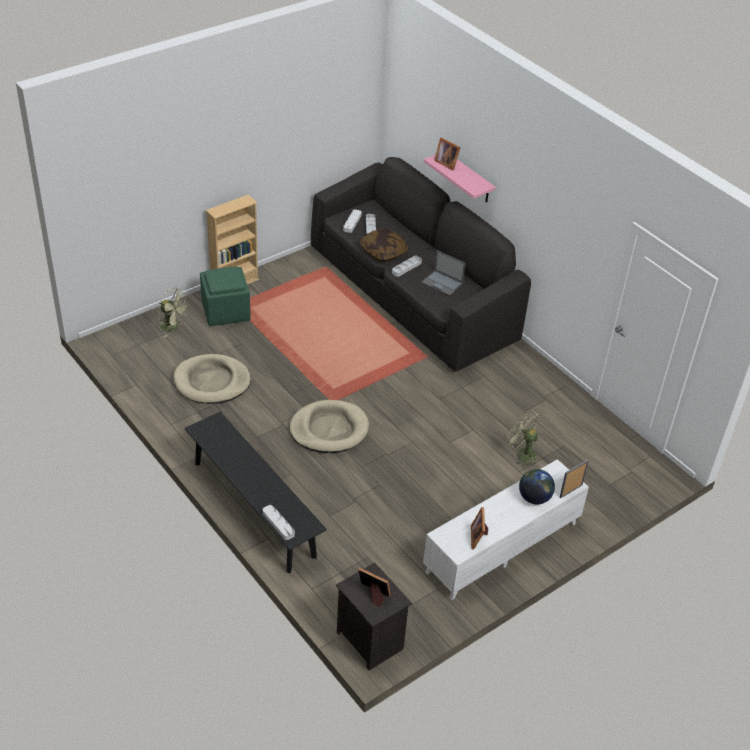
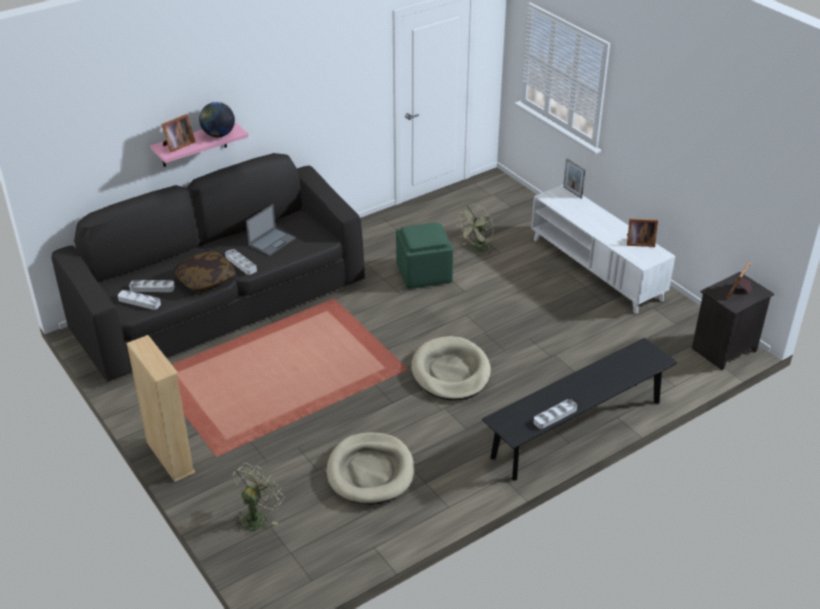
camera: 85 degrees left, 5 degrees down
(226, 312) = (231, 463): green ottoman -> green ottoman (424, 273)
(278, 524) = (646, 369): grey tray -> grey tray (555, 416)
(534, 498) = (584, 211): globe -> globe (218, 135)

